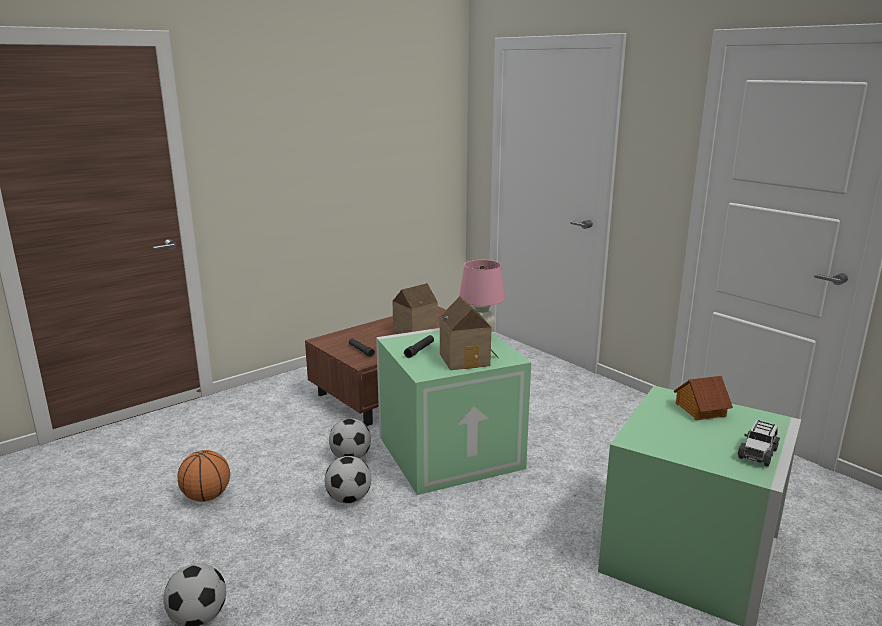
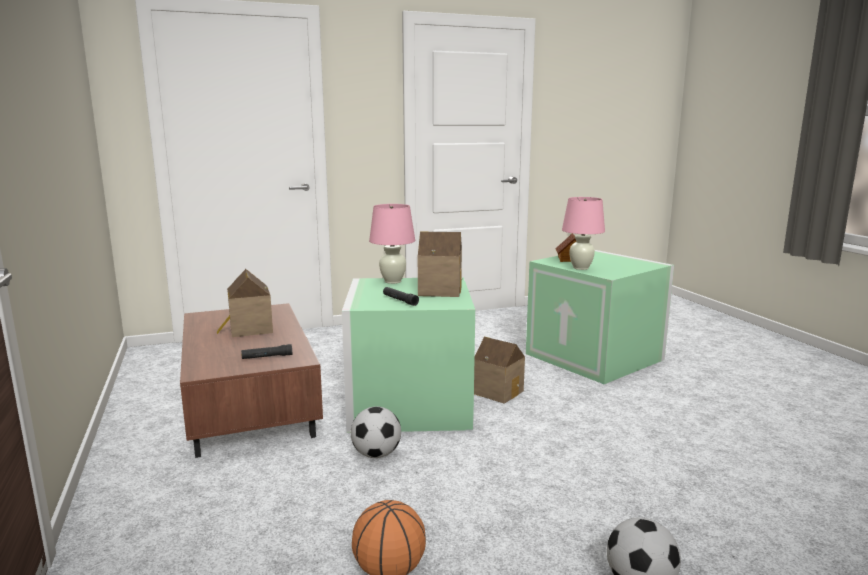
camera: 70 degrees left, 5 degrees down
(349, 499) = (459, 465): football -> none
(514, 496) = (499, 391): none -> toy house
(654, 419) = (581, 268): none -> pink table lamp
(758, 453) = (630, 260): toy car -> none

